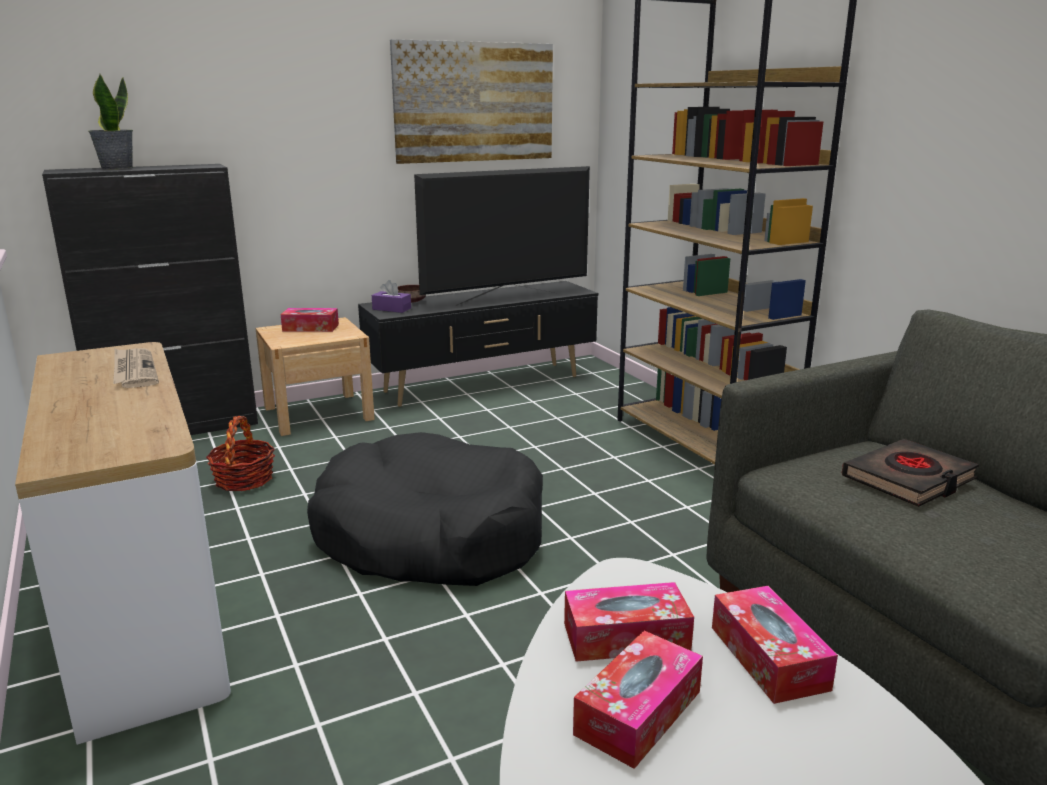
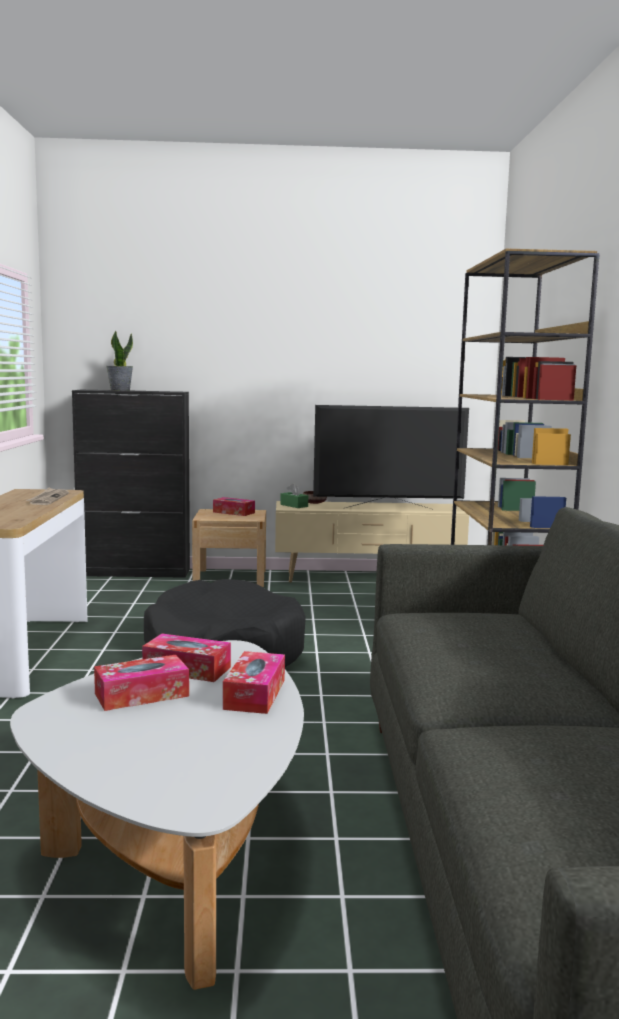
camera: 25 degrees right, 10 degrees down
(244, 479) = (144, 604): basket -> none
(391, 309) = (294, 505): purple tissue box -> green tissue box
(474, 102) = (383, 356): picture -> none
(483, 385) = (368, 579): black tv stand -> beige tv stand
(909, 479) = (483, 628): black book -> none

